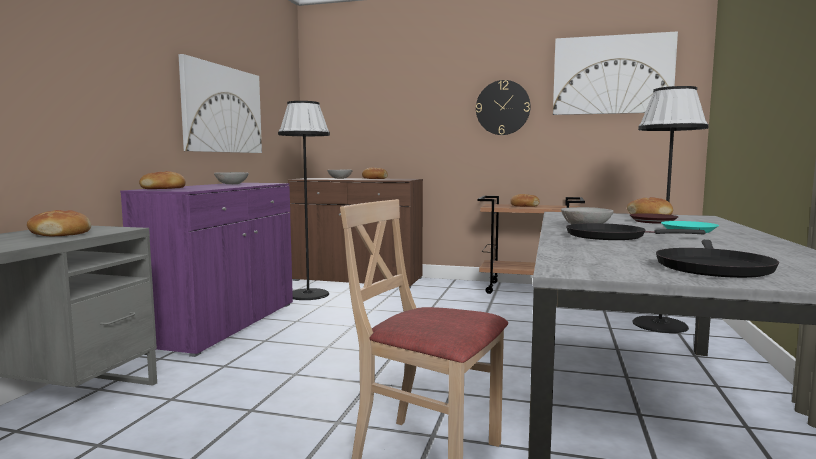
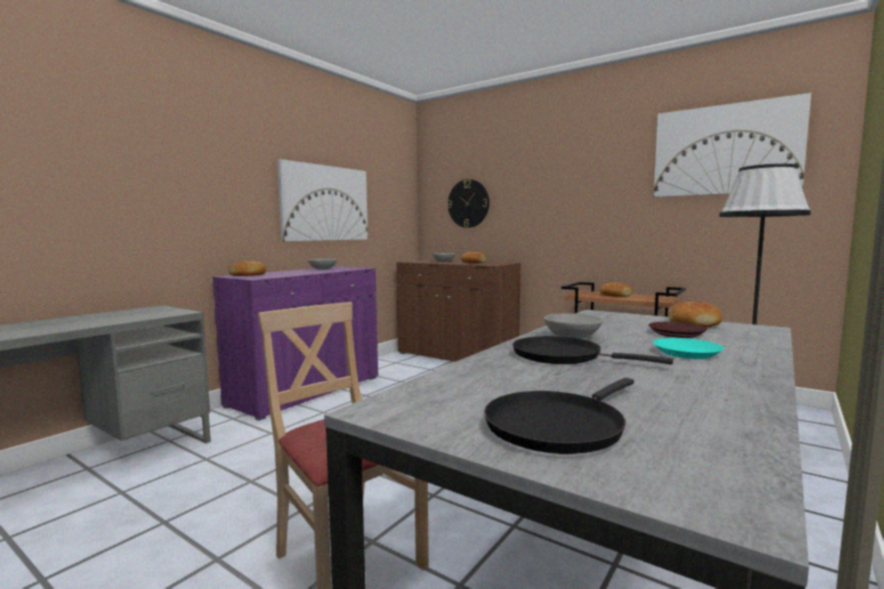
camera: 20 degrees right, 0 degrees up
(61, 233) = (131, 315): bread -> none
(308, 294) = (399, 369): black floor lamp -> none
(502, 107) = (600, 190): wall clock -> wall clock (468, 203)

